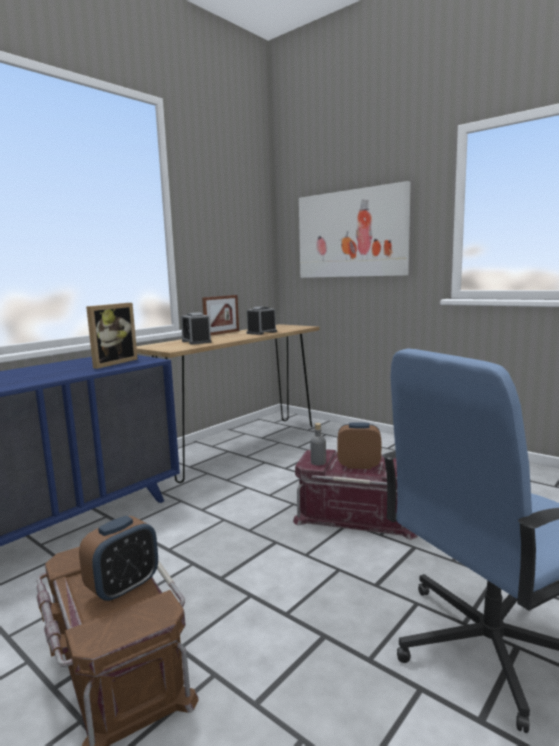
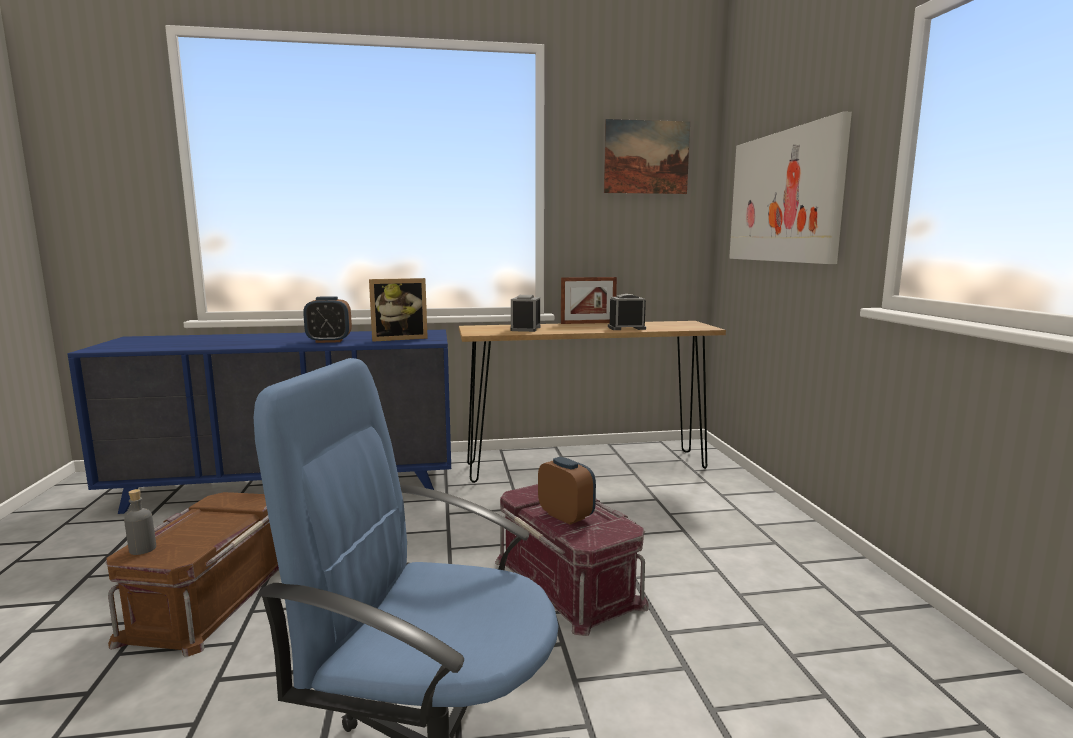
camera: 40 degrees right, 0 degrees up
(123, 588) = (205, 532): alarm clock -> alarm clock (329, 341)
(234, 202) = (646, 157): none -> picture
(318, 462) = (529, 497): grey bottle -> grey bottle (142, 549)

